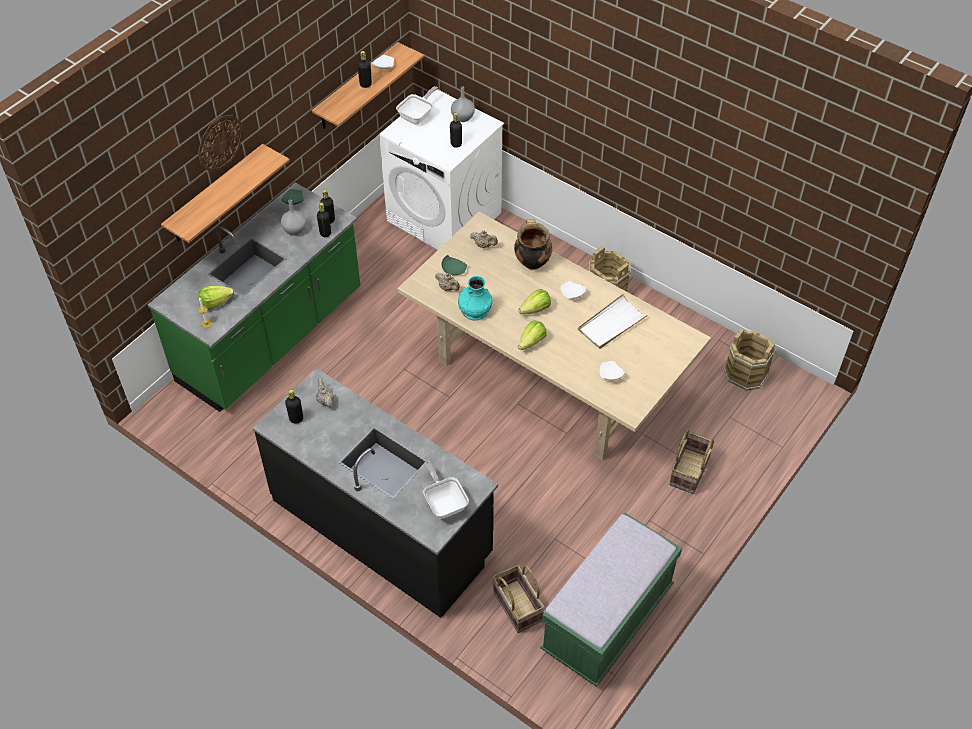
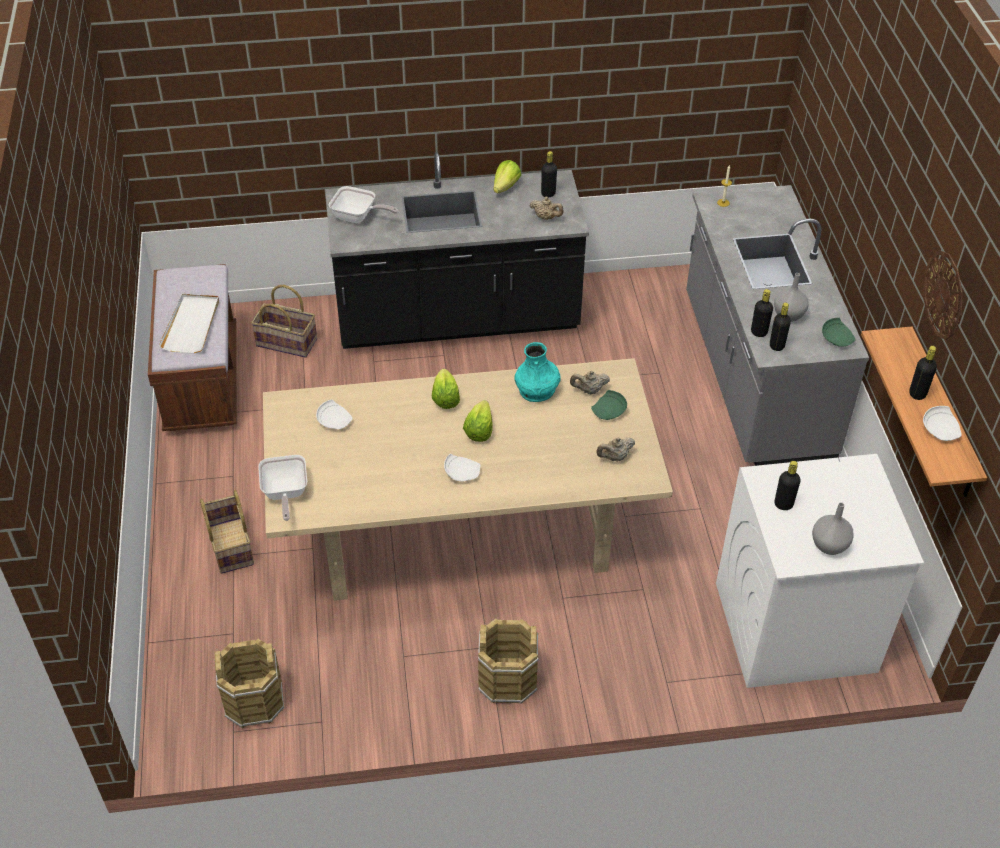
camera: 135 degrees right, 5 degrees down
(215, 195) = (847, 211): shelf -> none
(215, 303) = (744, 219): lettuce -> lettuce (505, 187)
(219, 142) = (869, 167): wall clock -> wall clock (944, 294)
(272, 338) = (753, 379): green counter -> grey counter
(418, 116) = (876, 507): frying pan -> frying pan (285, 494)
(532, 261) = (544, 477): cooking pot -> none
(607, 619) = (202, 381): green bench -> brown bench
(611, 324) = (386, 471): white tray -> white tray (191, 325)

